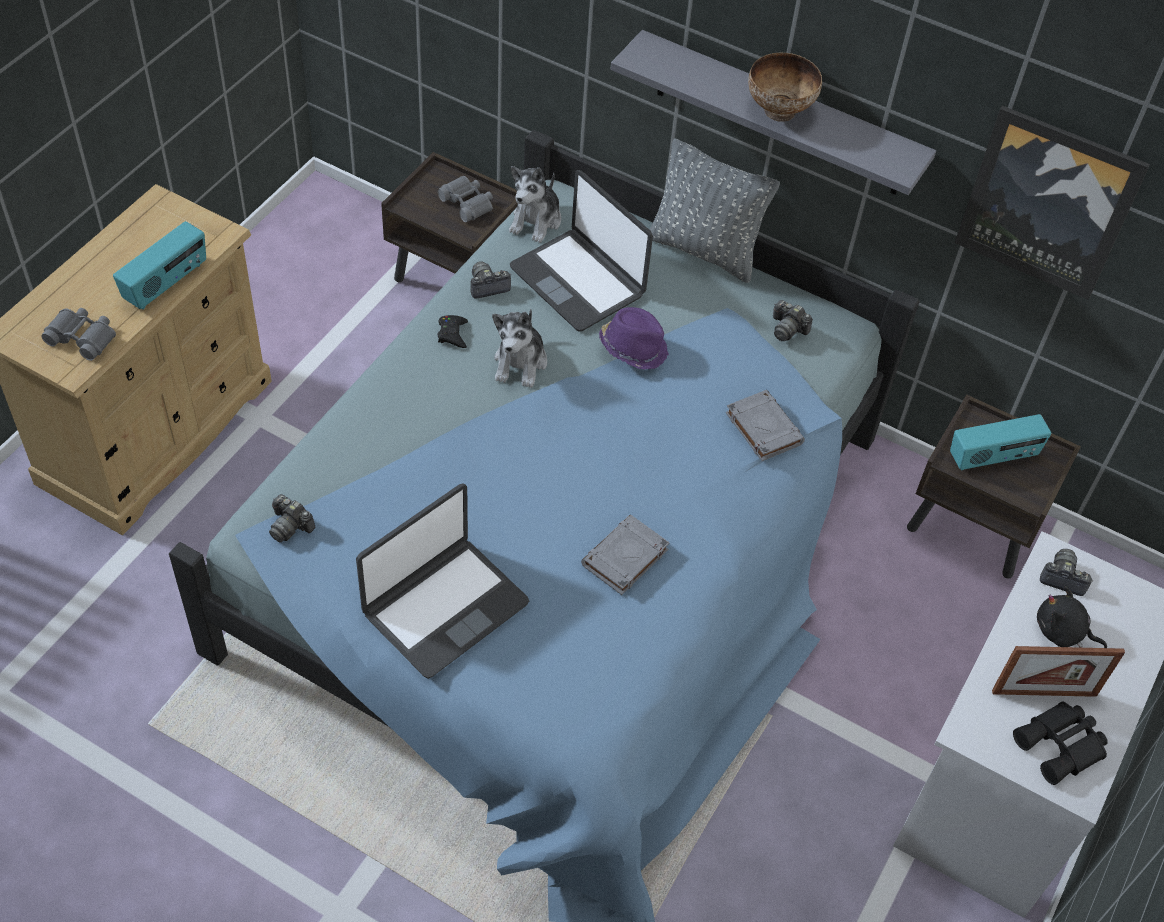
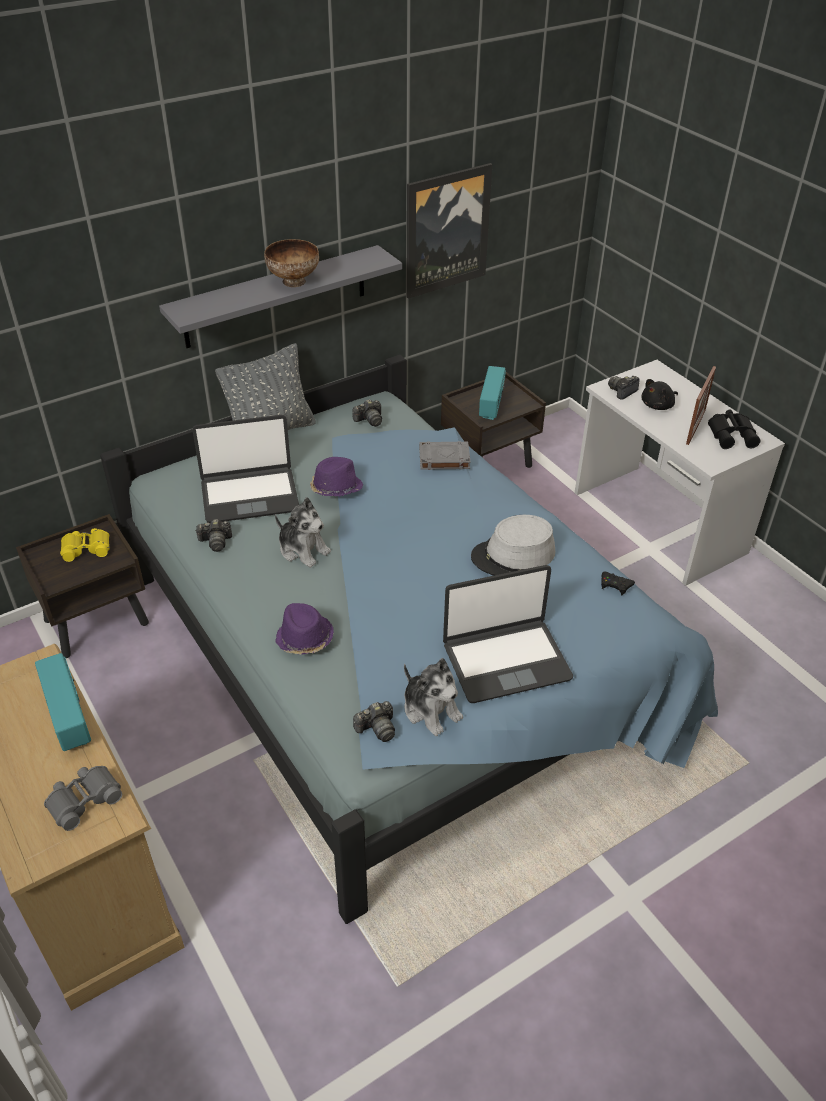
camera: 60 degrees left, 10 degrees down
(387, 419) = (304, 639): none -> purple hat
(444, 607) = (505, 661): laptop -> laptop turned 90 degrees clockwise
(452, 334) = (247, 575): black game controller -> black game controller (615, 585)
(467, 203) = (86, 548): grey binoculars -> yellow binoculars
(487, 286) = (216, 542): camera -> camera turned 105 degrees counterclockwise
(536, 221) = (172, 496): plush toy -> plush toy (431, 710)
(624, 558) = (513, 555): grey book -> grey hat

